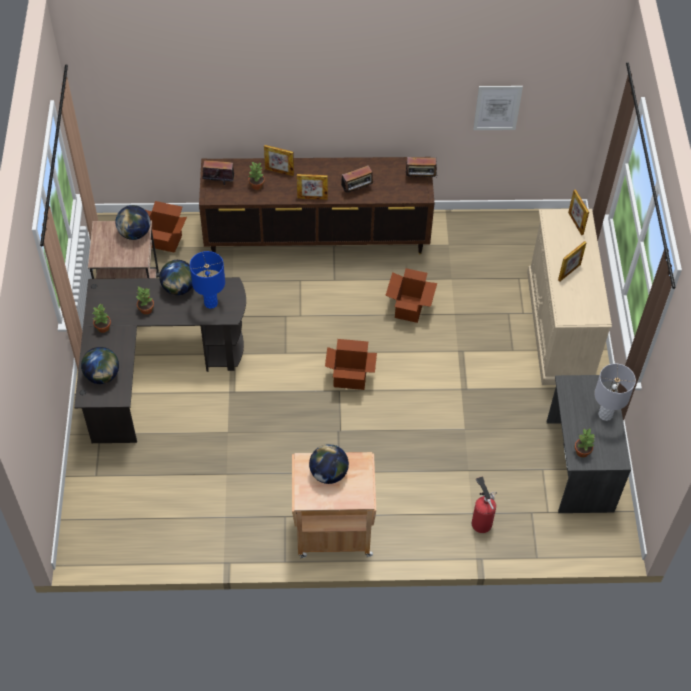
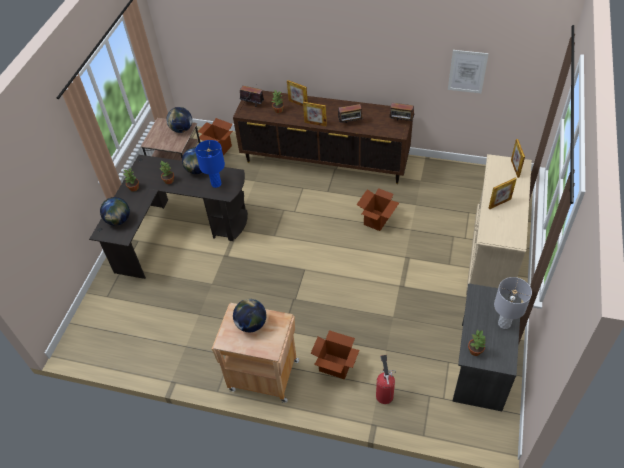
camera: 20 degrees right, 5 degrees down
(350, 378) = (316, 262): cardboard box -> cardboard box (335, 366)

